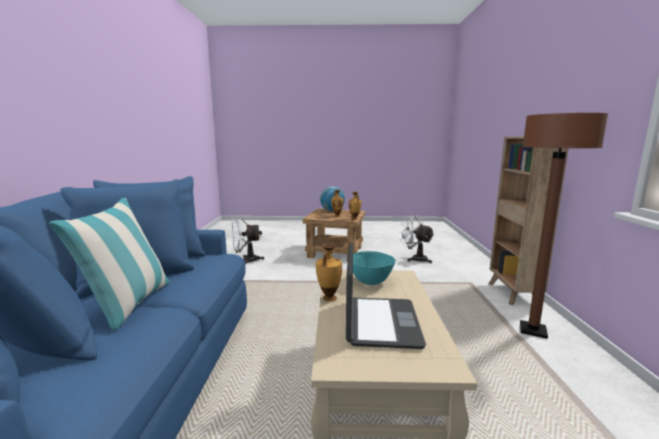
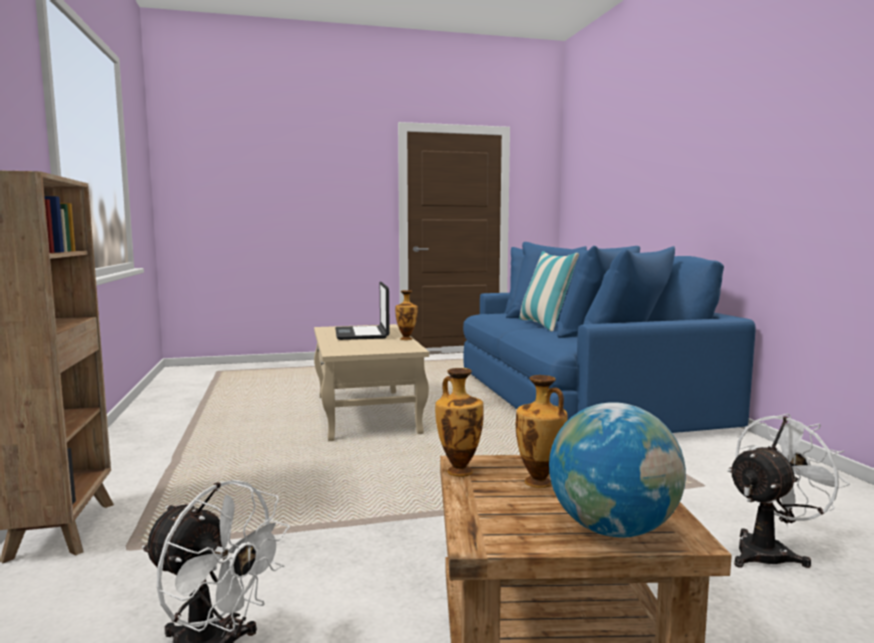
camera: 165 degrees right, 5 degrees down
(370, 282) = (372, 347): turquoise bowl -> none
(533, 330) = (140, 469): brown floor lamp -> none

